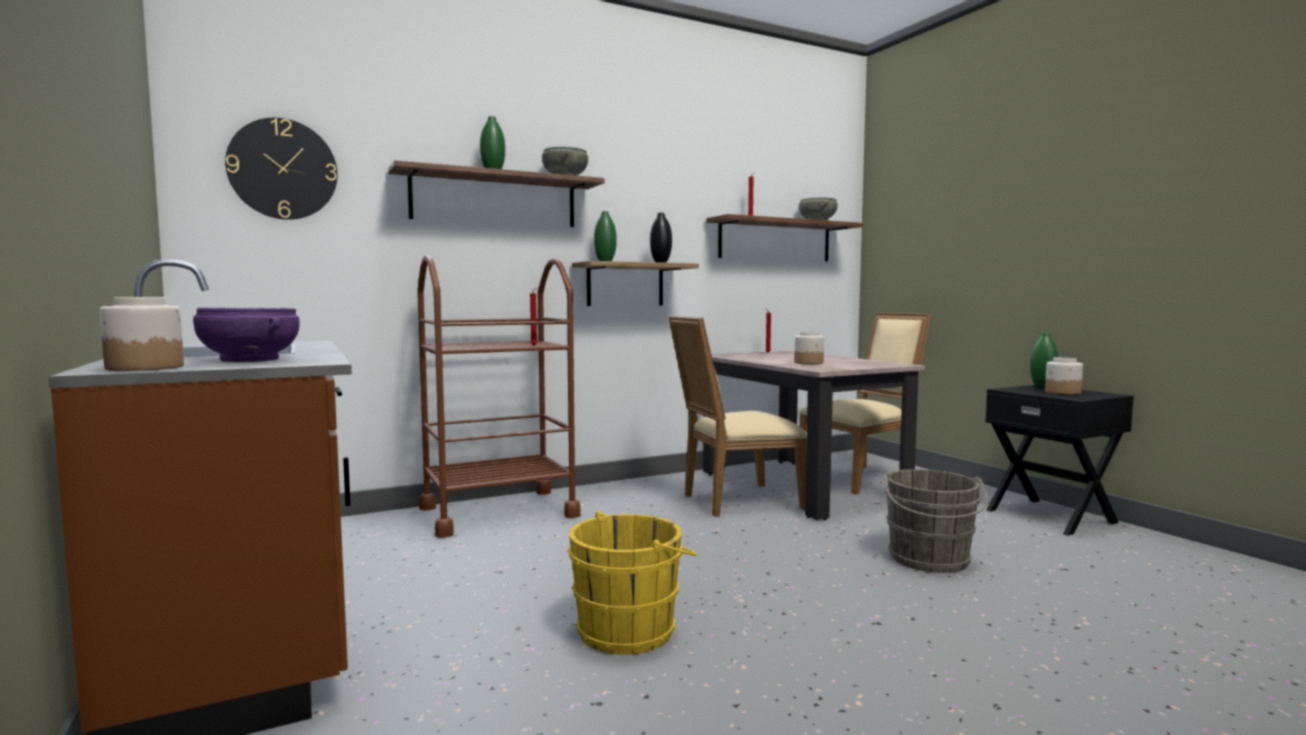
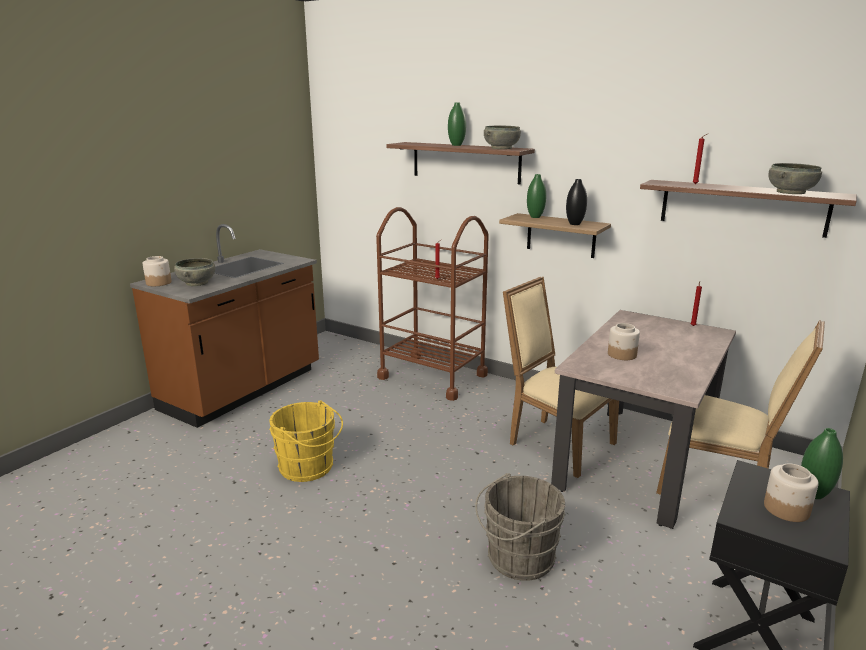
camera: 60 degrees right, 15 degrees up
(248, 360) = (196, 283): purple bowl -> grey bowl
(283, 169) = (357, 145): wall clock -> none

